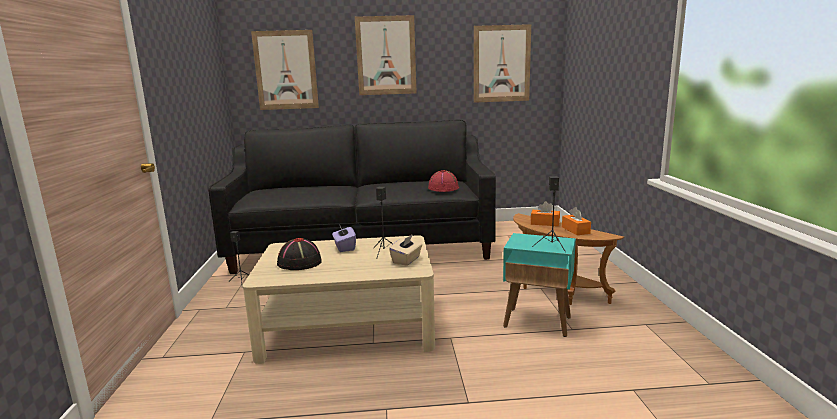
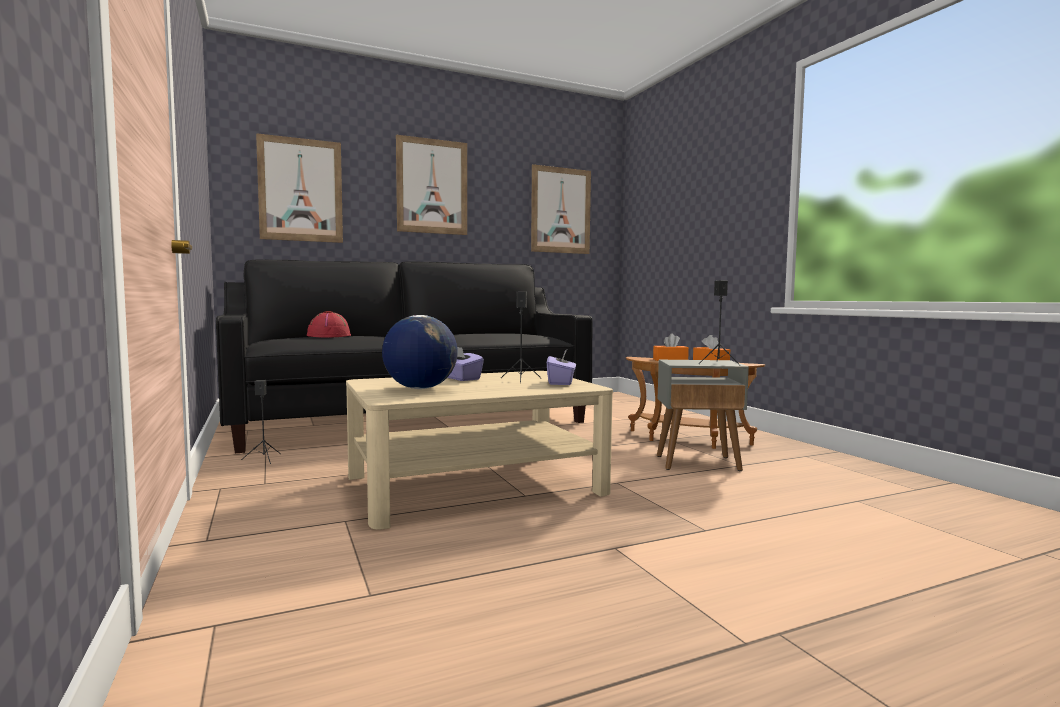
camera: 20 degrees left, 10 degrees down
(299, 263) = (420, 388): black hat -> globe
(406, 260) = (561, 382): beige tissue box -> purple tissue box
(443, 188) = (528, 334): red hat -> red hat (329, 336)
(538, 322) = (698, 463): turquoise side table -> grey side table

